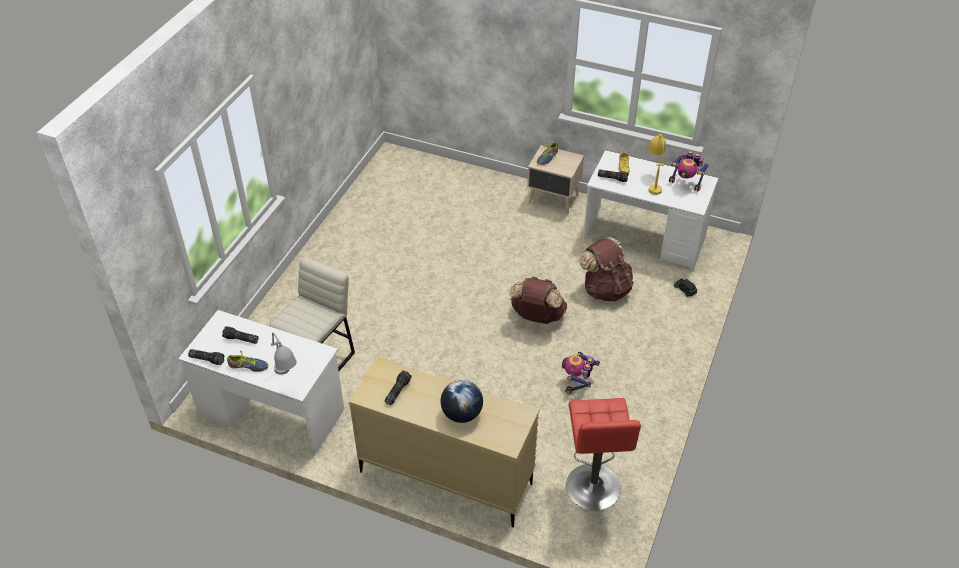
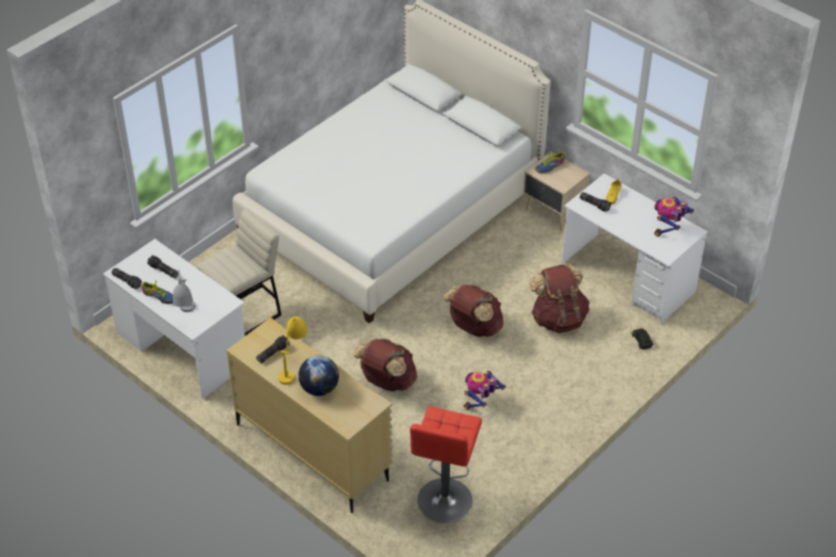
camera: 20 degrees right, 0 degrees up
(413, 233) = (392, 212): none -> white bed
(483, 388) = (387, 382): none -> brown backpack
(653, 181) = (636, 217): yellow table lamp -> yellow table lamp (293, 366)
(686, 183) = (669, 228): toy robot -> toy robot turned 75 degrees clockwise

